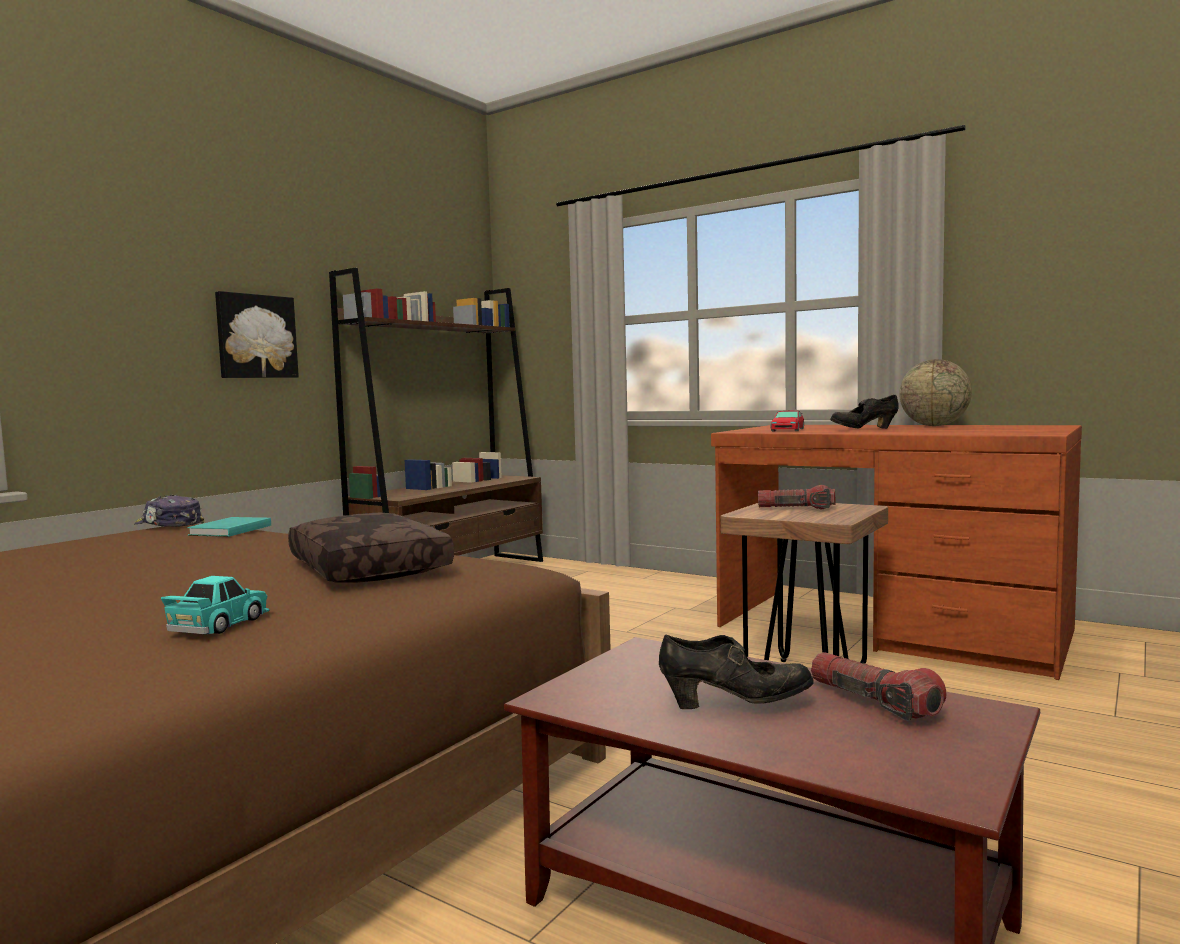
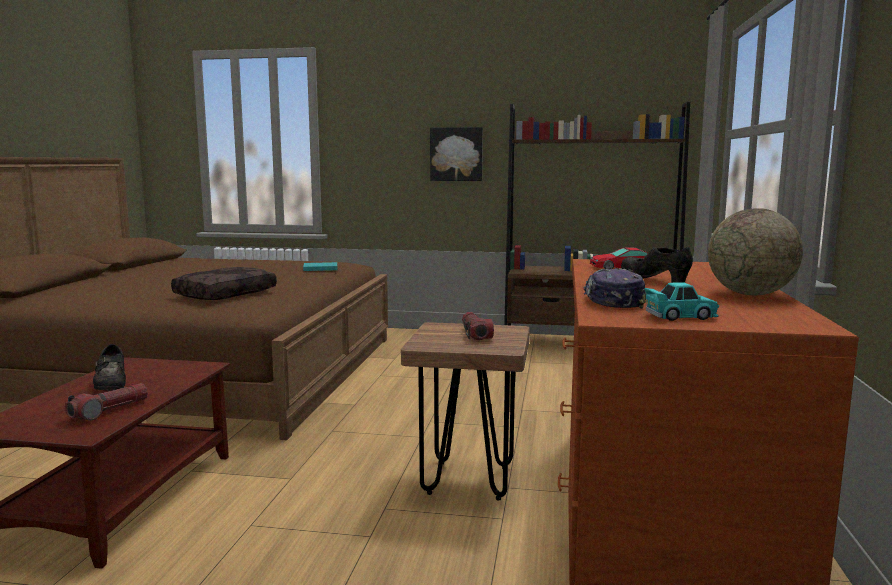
camera: 65 degrees right, 5 degrees up
(168, 525) = (333, 261): cap -> cap (612, 302)
(219, 624) = (122, 296): turquoise toy car -> turquoise toy car (680, 316)

